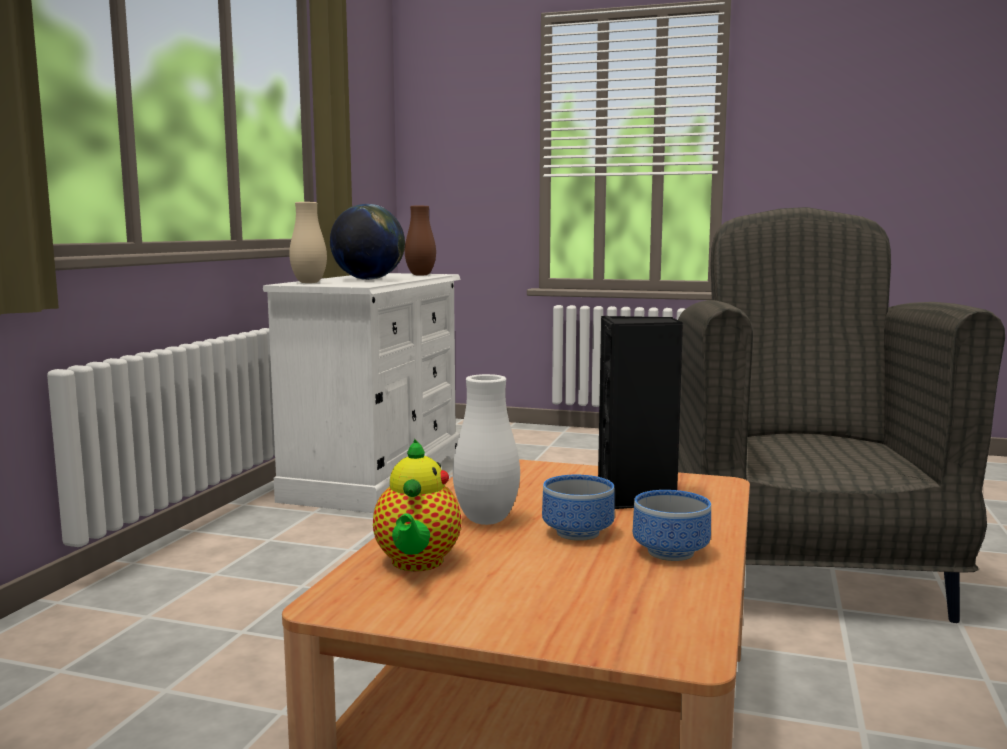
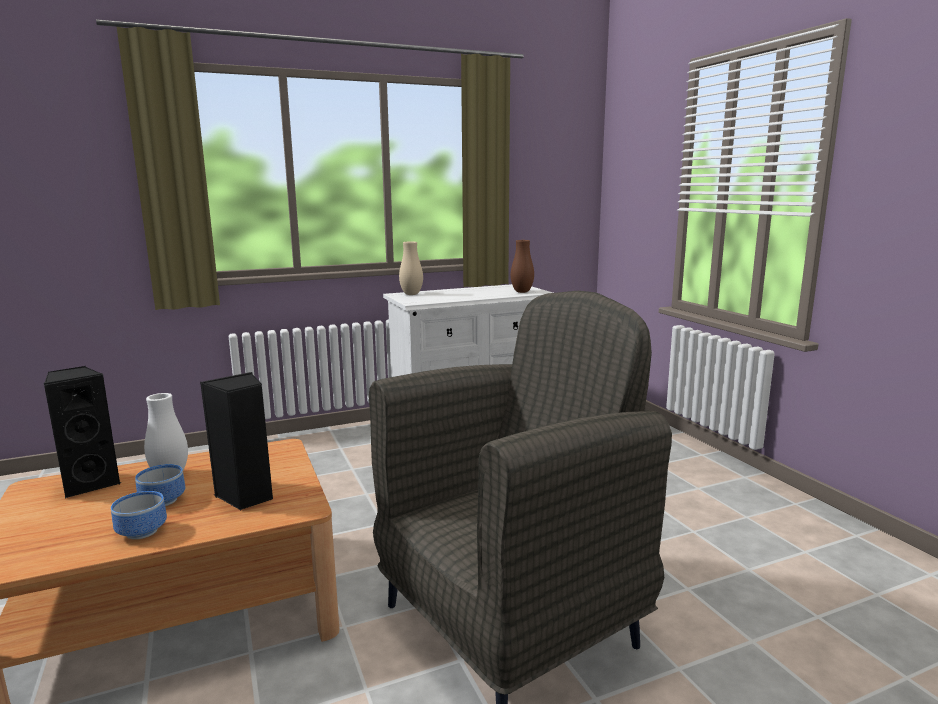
camera: 50 degrees right, 5 degrees up
(368, 279) = (458, 295): globe -> none
(416, 563) = (90, 483): teapot -> black speaker

